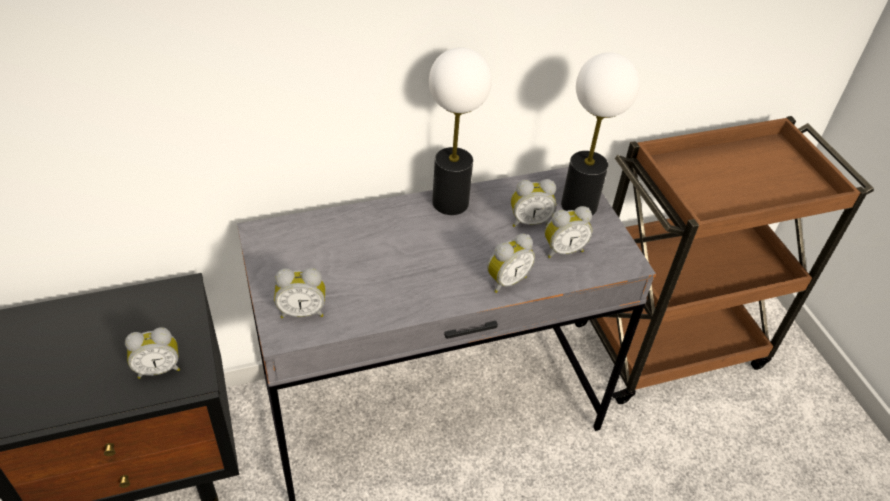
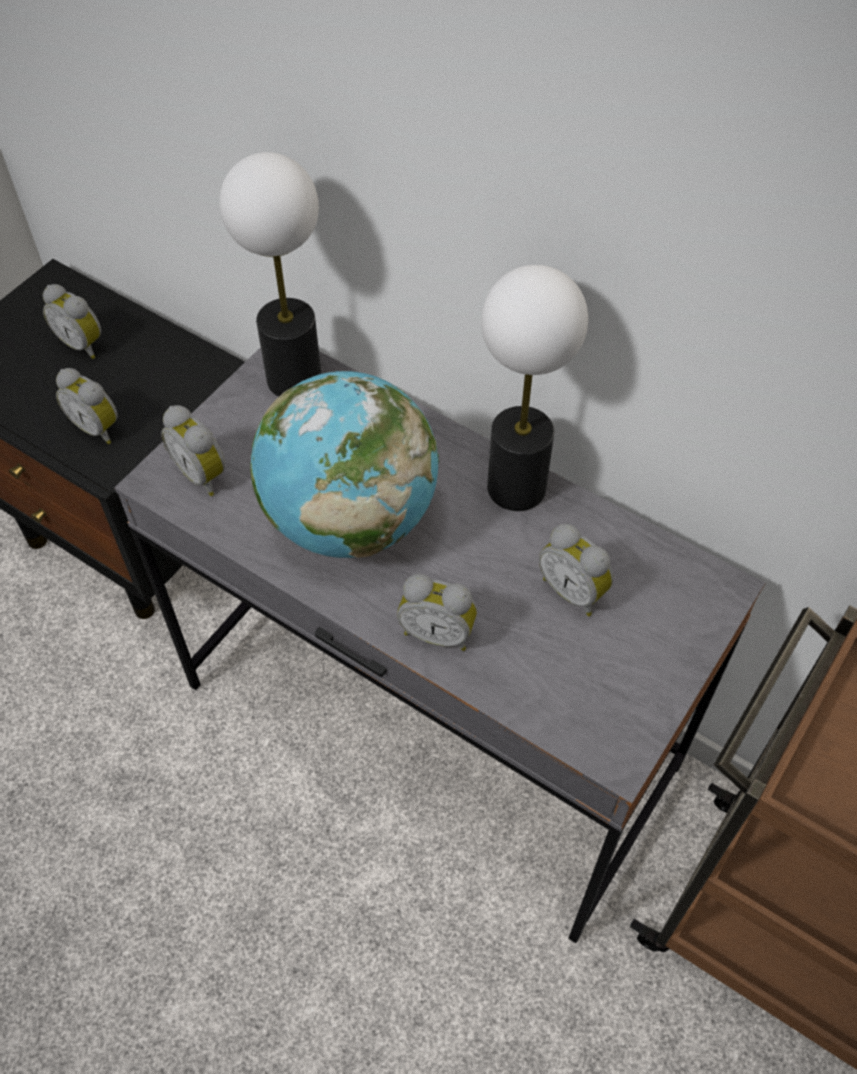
camera: 55 degrees right, 10 degrees up
(402, 271) = (350, 519): none -> globe
(562, 250) = (559, 661): alarm clock -> alarm clock (83, 343)
(579, 205) = (670, 628): table lamp -> table lamp (295, 379)

